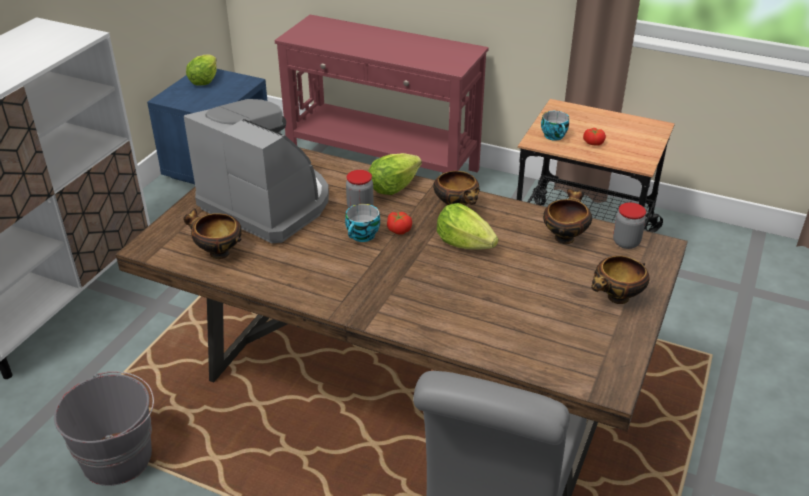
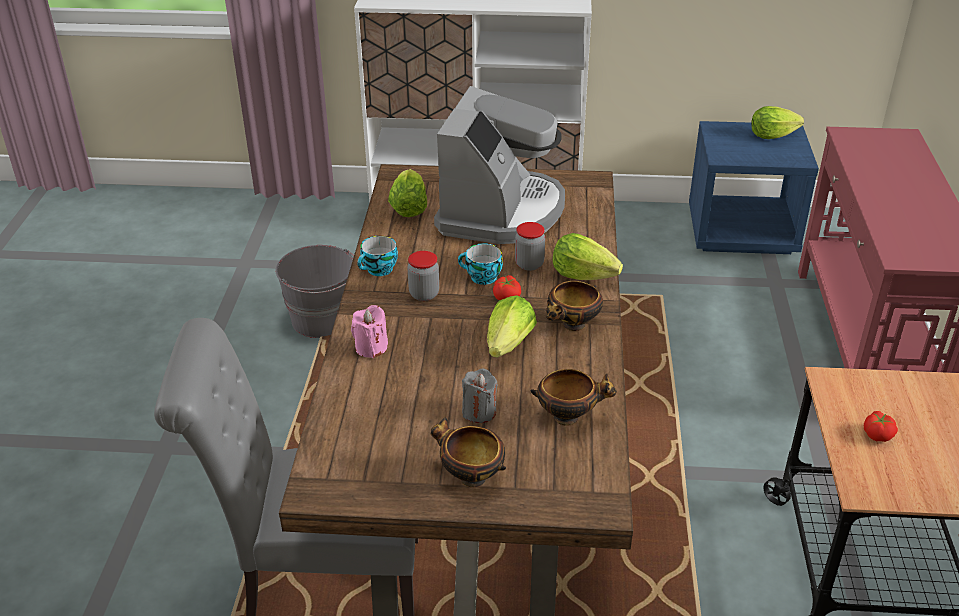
camera: 70 degrees right, 0 degrees up
(217, 253) = (409, 208): bowl -> lettuce
(429, 319) = (371, 347): none -> pink candle
(542, 277) = (479, 411): none -> grey candle
(555, 136) = (859, 395): cup -> cup (379, 270)
(626, 242) = (590, 471): jar -> jar (424, 294)

